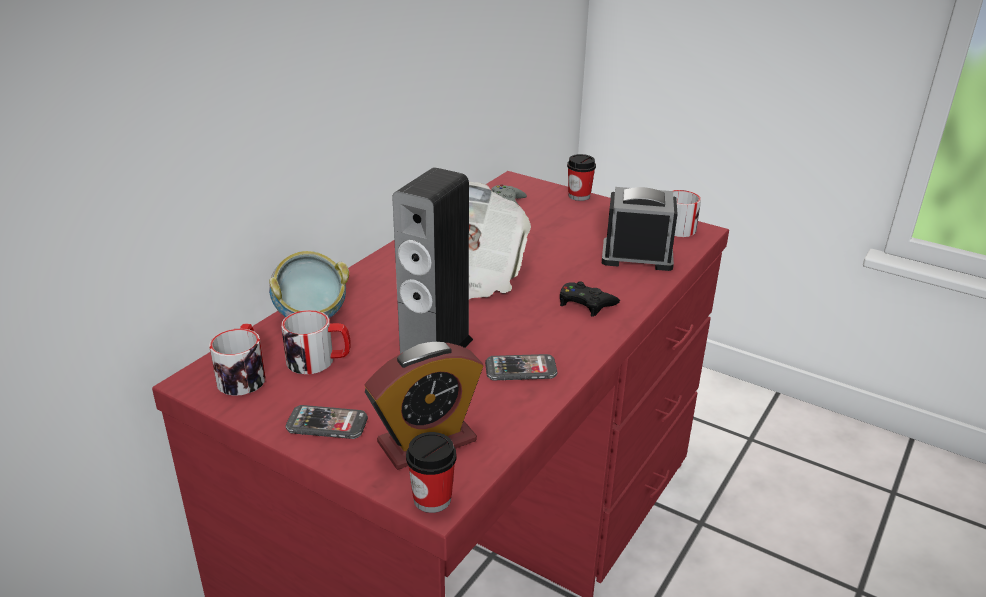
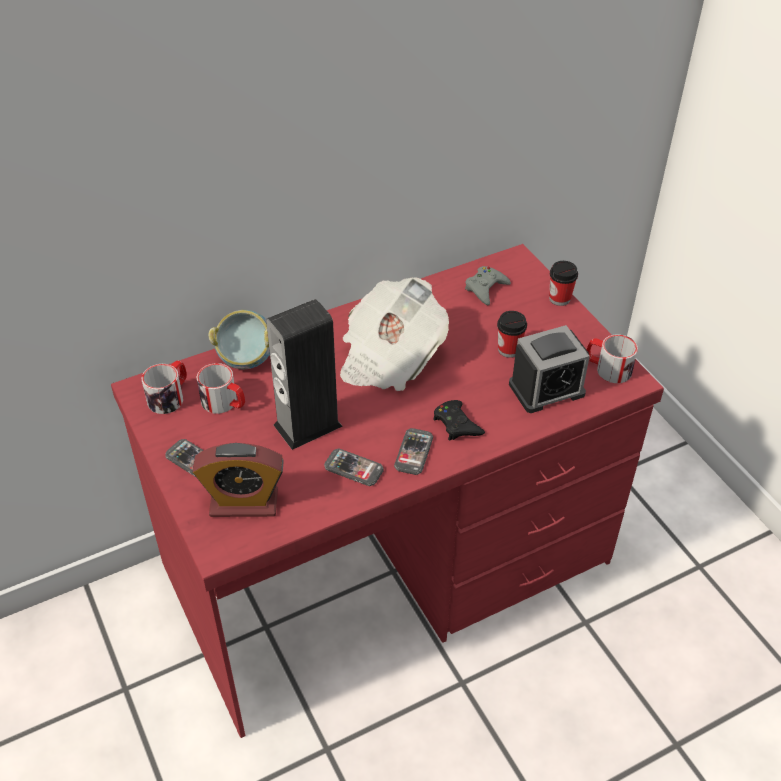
camera: 30 degrees right, 15 degrees up
(432, 499) = (215, 548): cup -> cup (509, 349)
(568, 337) = (413, 452): none -> phone
(637, 256) = (546, 389): alarm clock -> alarm clock turned 120 degrees clockwise

